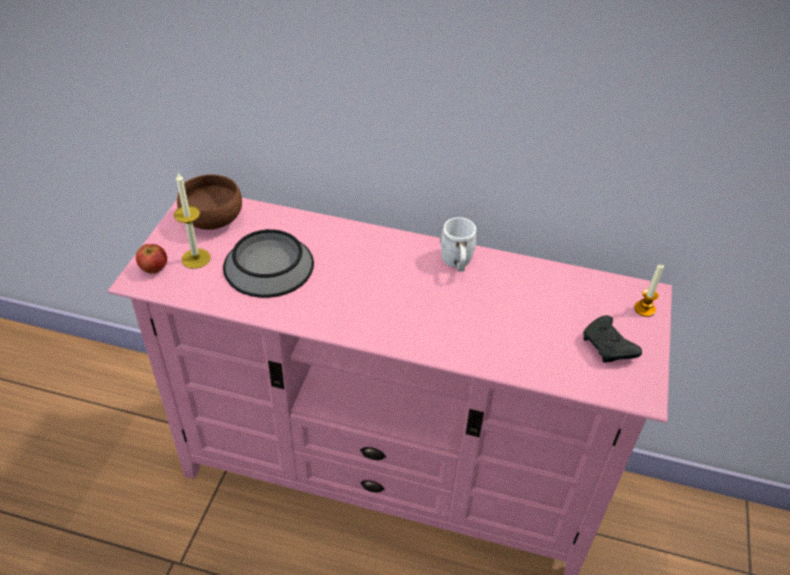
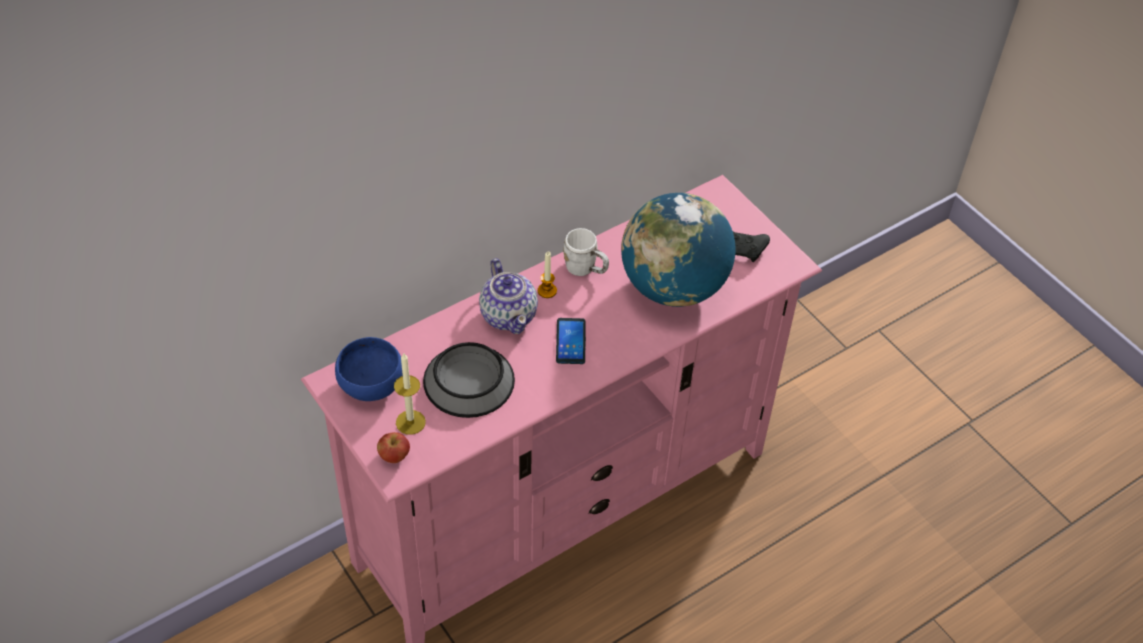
camera: 50 degrees left, 5 degrees up
(212, 219) = (370, 384): brown bowl -> blue bowl
(358, 249) = (509, 315): none -> teapot
(372, 298) = (571, 341): none -> phone
(507, 327) = (673, 287): none -> globe
(644, 309) = (729, 205): candle -> candle (547, 291)

